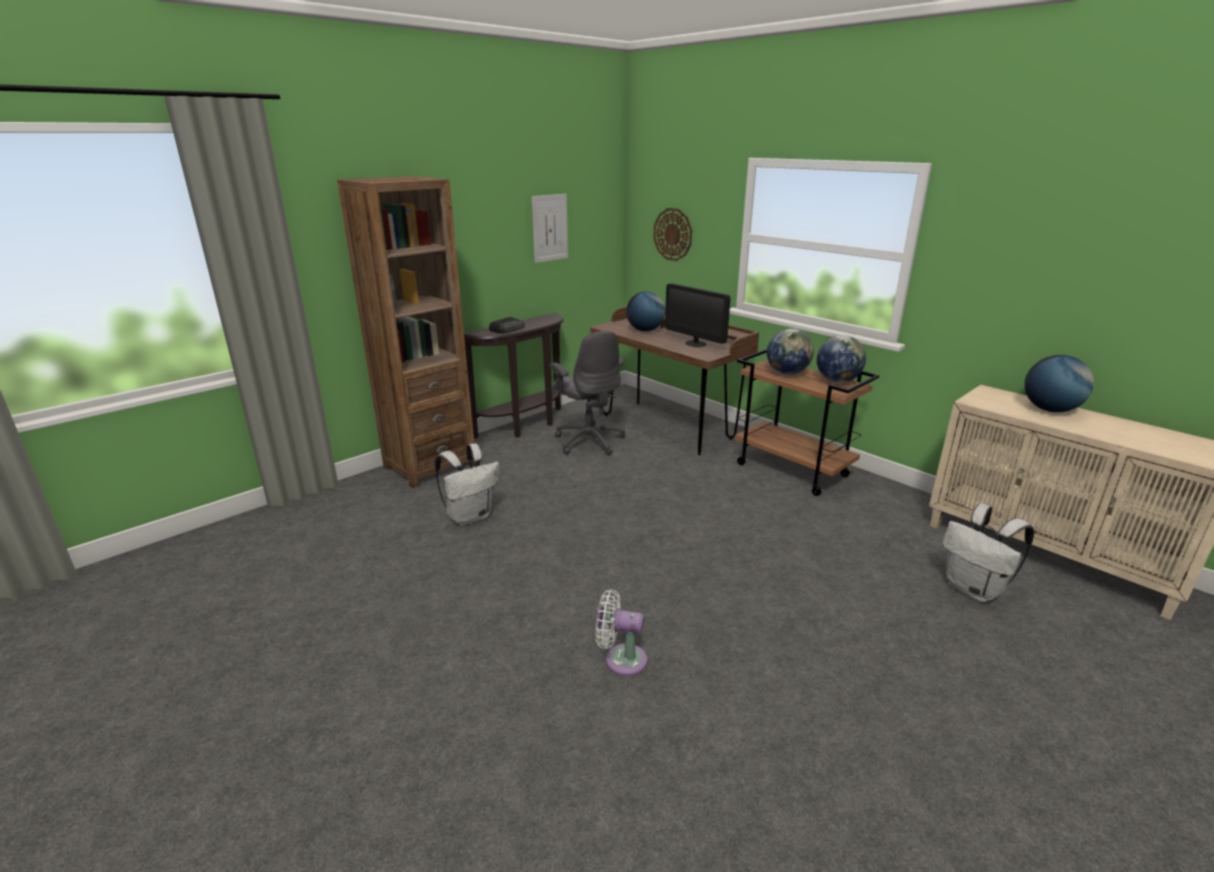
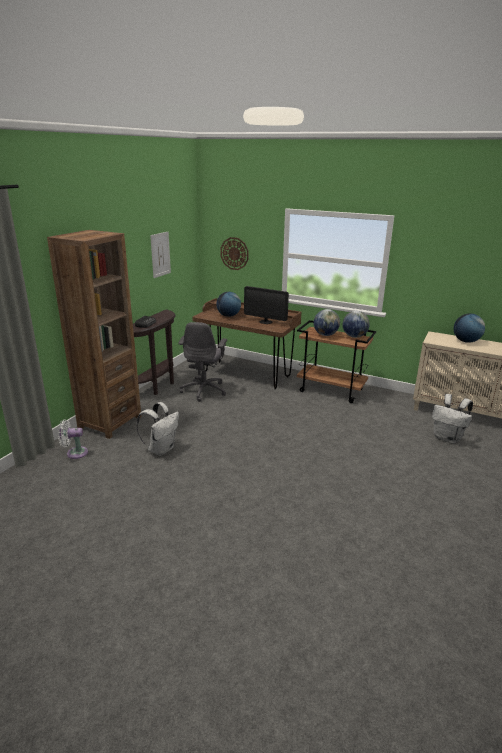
camera: 20 degrees left, 0 degrees up
(589, 441) = (204, 390): grey office chair -> grey office chair turned 60 degrees clockwise
(621, 659) = (302, 509): white fan -> white fan (75, 453)

